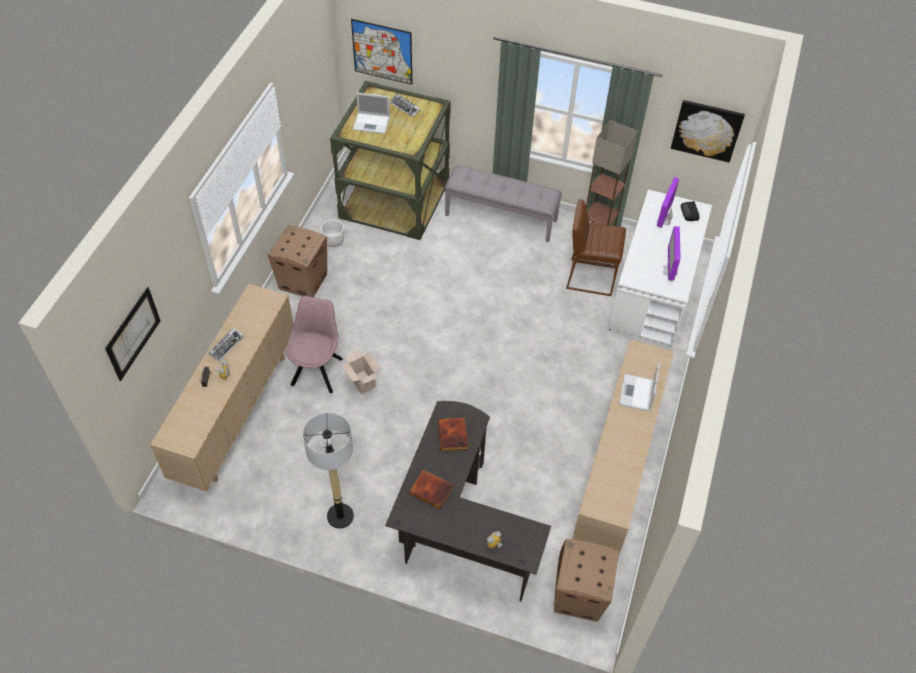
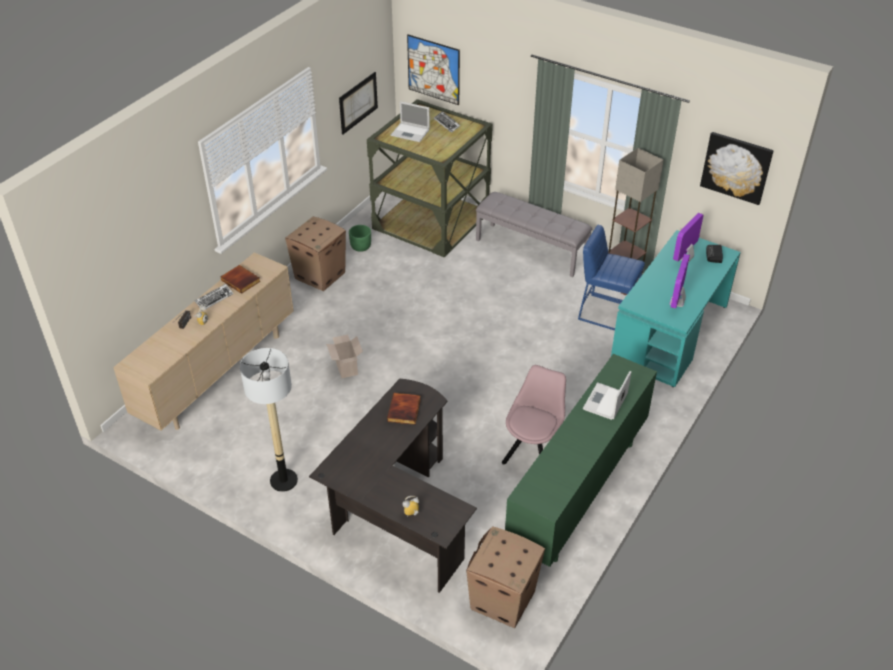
camera: 15 degrees right, 10 degrees down
(133, 333) = (114, 250): picture -> picture (358, 102)
(317, 371) = (306, 352): pink chair -> pink chair (533, 454)
(333, 241) = (360, 247): white planter -> green planter
(432, 490) = (366, 453): book -> book (241, 280)
(590, 277) = (605, 313): brown stool -> blue stool
(616, 473) = (578, 492): beige cabinet -> green cabinet
(654, 289) = (670, 333): white desk -> turquoise desk

